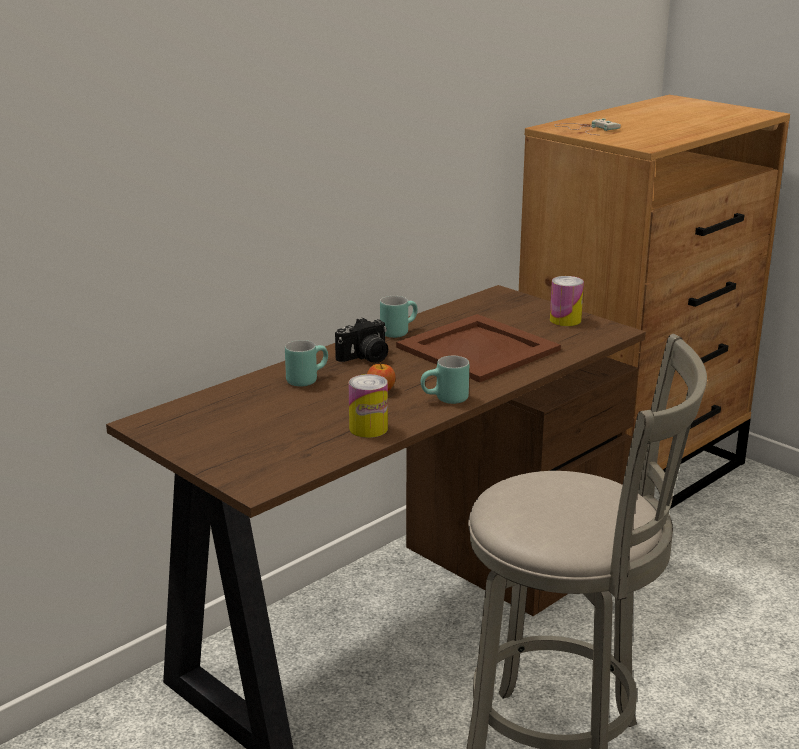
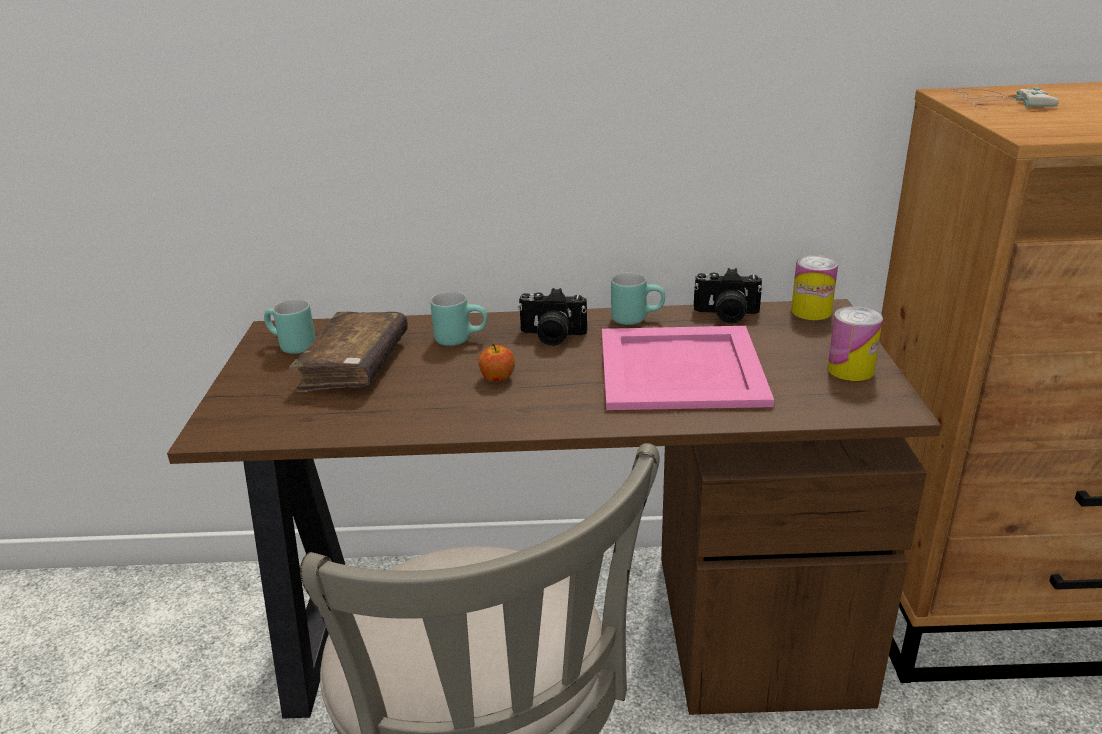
camera: 45 degrees right, 5 degrees up
(265, 418) = (355, 365): none -> brown book
(368, 429) = (405, 416): can -> can (811, 311)
(445, 400) = (532, 417): turquoise mug -> turquoise mug (290, 347)
(448, 313) = (726, 315): none -> camera
(478, 348) = (682, 367): brown tray -> pink tray

